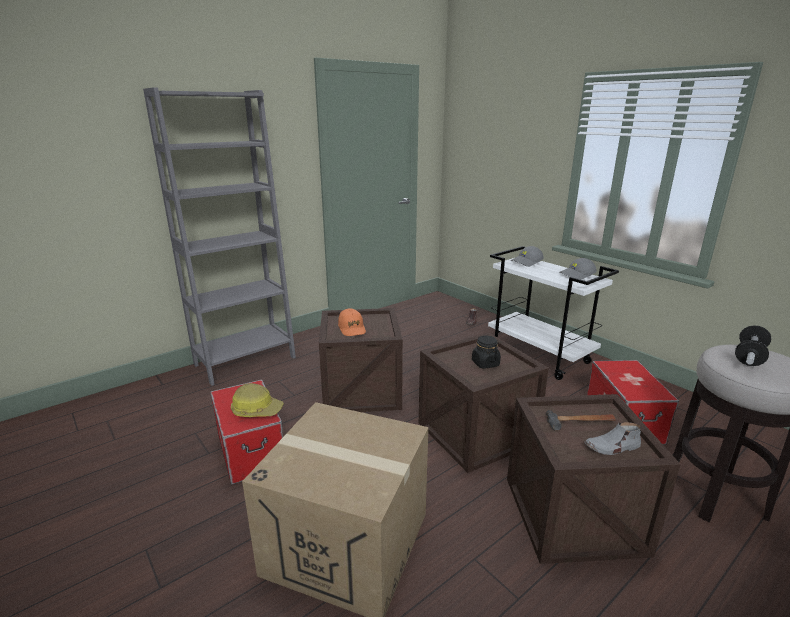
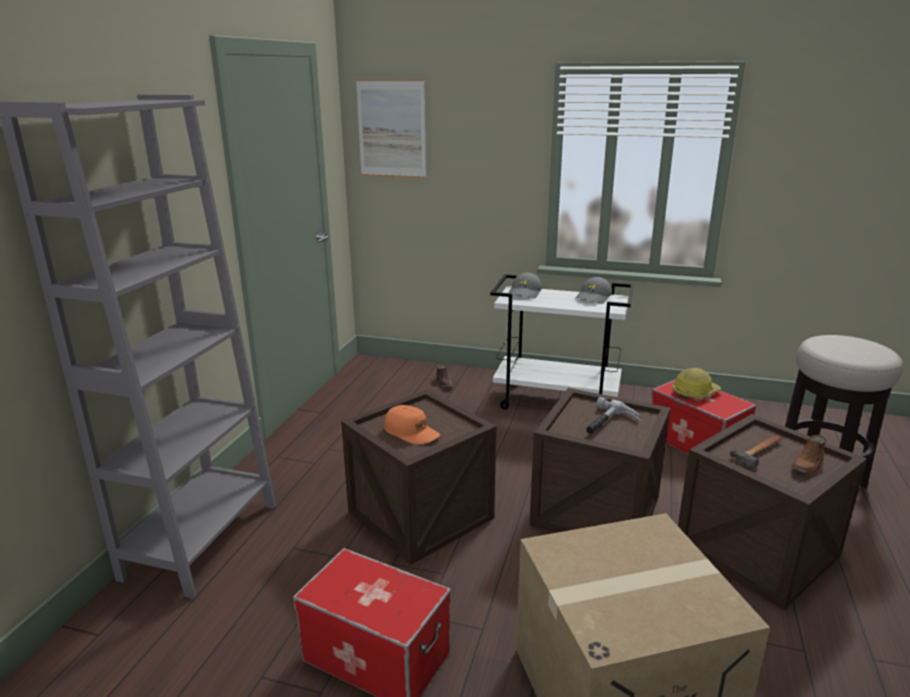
camera: 35 degrees left, 0 degrees up
(256, 410) = (398, 590): hard hat -> hard hat (694, 392)
(470, 128) = (391, 129): none -> picture
(485, 363) = (609, 424): black jar -> hammer
(612, 447) = (808, 465): grey shoe -> brown shoe
(749, 356) = (841, 344): dumbbell -> none

